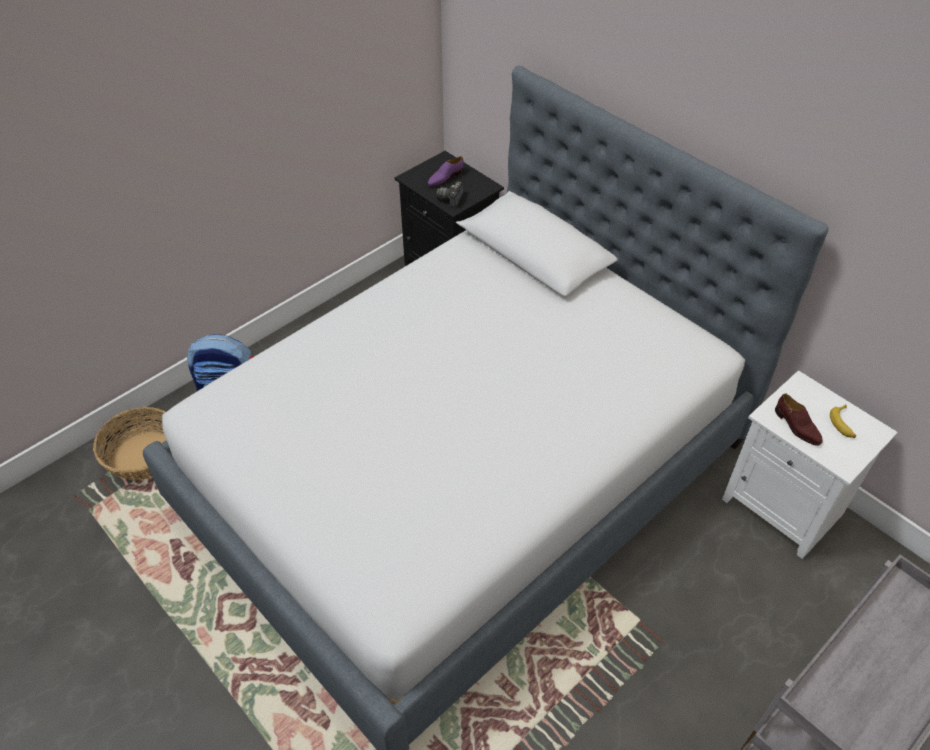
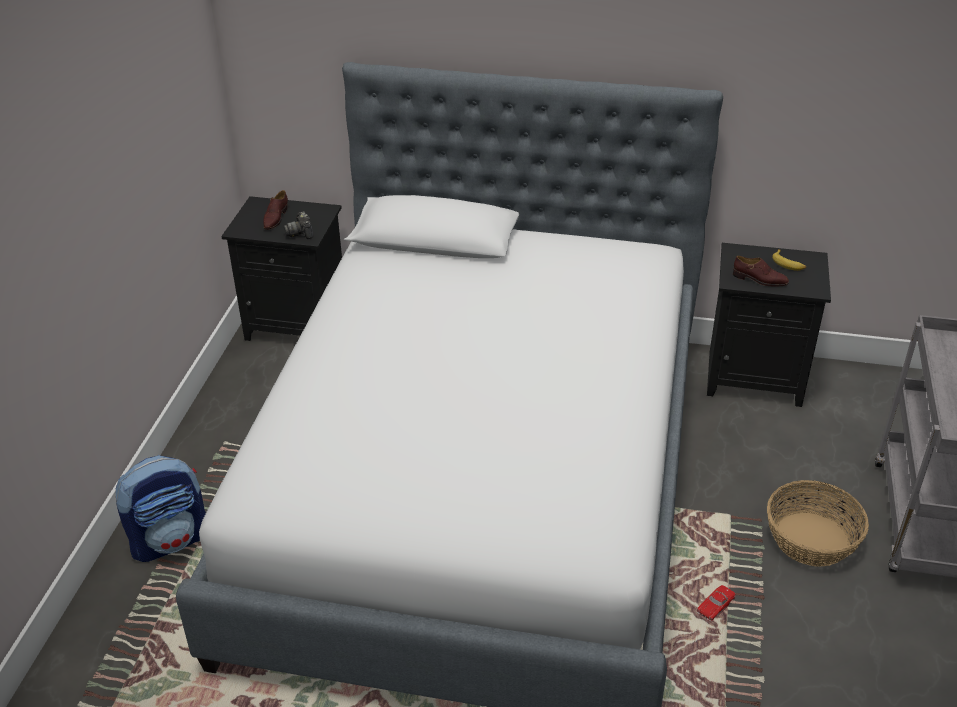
camera: 35 degrees left, 10 degrees down
(144, 456) = (118, 644): basket -> basket (811, 538)
(445, 178) = (275, 218): purple shoe -> brown shoe
(554, 690) = (715, 605): none -> red toy car
(784, 506) = (756, 377): white nightstand -> black nightstand

